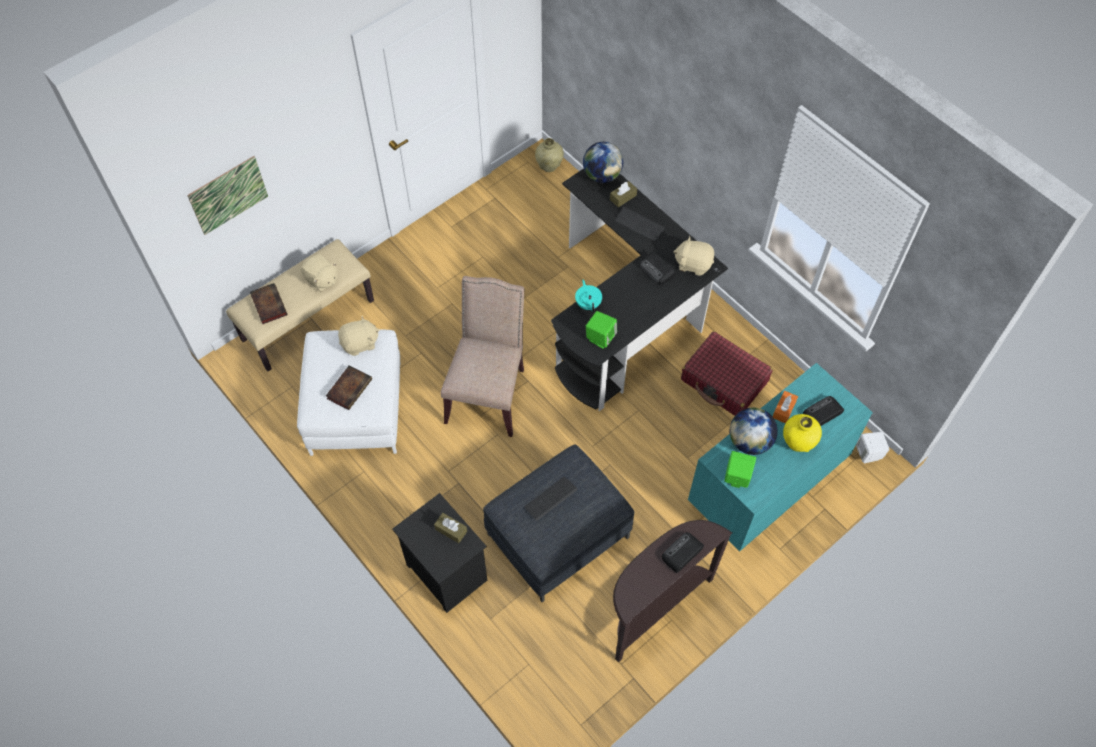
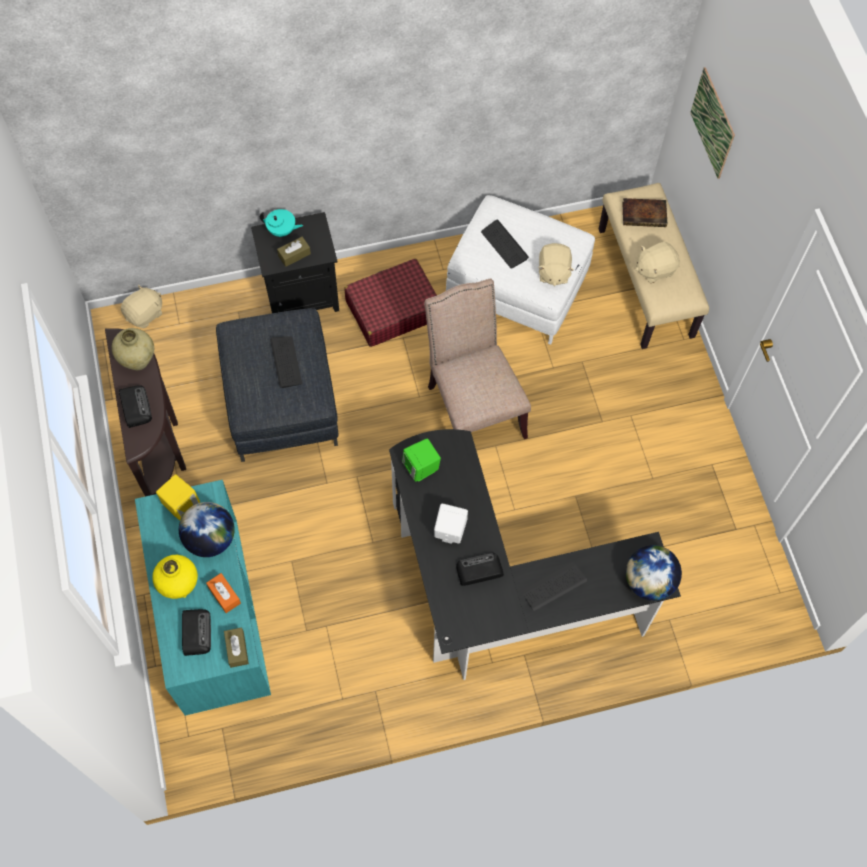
camera: 115 degrees right, 5 degrees up
(349, 388) = (504, 245): book -> keyboard
(488, 392) = (472, 409): beige chair -> beige chair turned 150 degrees counterclockwise
(549, 166) = (761, 614): beige vase -> beige vase (138, 361)
(588, 303) = (471, 476): turquoise teapot -> turquoise teapot (282, 230)
(623, 197) = (603, 589): brown tissue box -> brown tissue box (237, 649)
(693, 264) = (467, 616): beige plush toy -> beige plush toy (145, 314)
(724, 381) = (358, 651): red suitcase -> red suitcase (392, 310)
(737, 477) = (181, 504): green speaker -> yellow speaker
(868, 454) = (185, 755): white speaker -> white speaker (449, 531)

